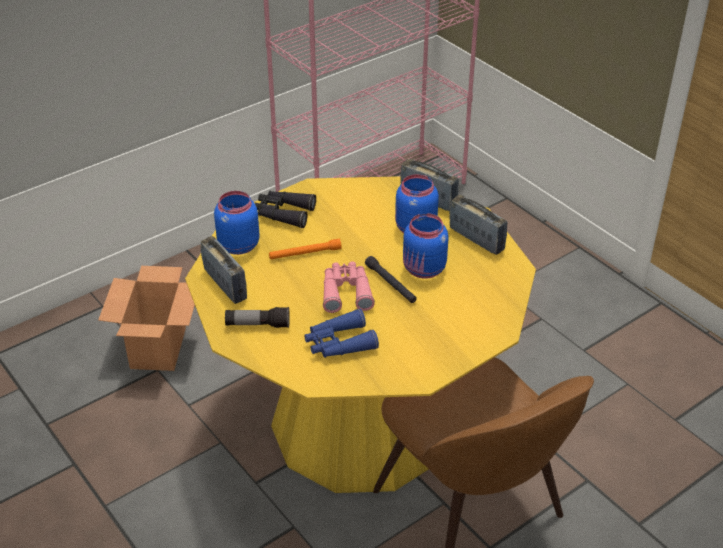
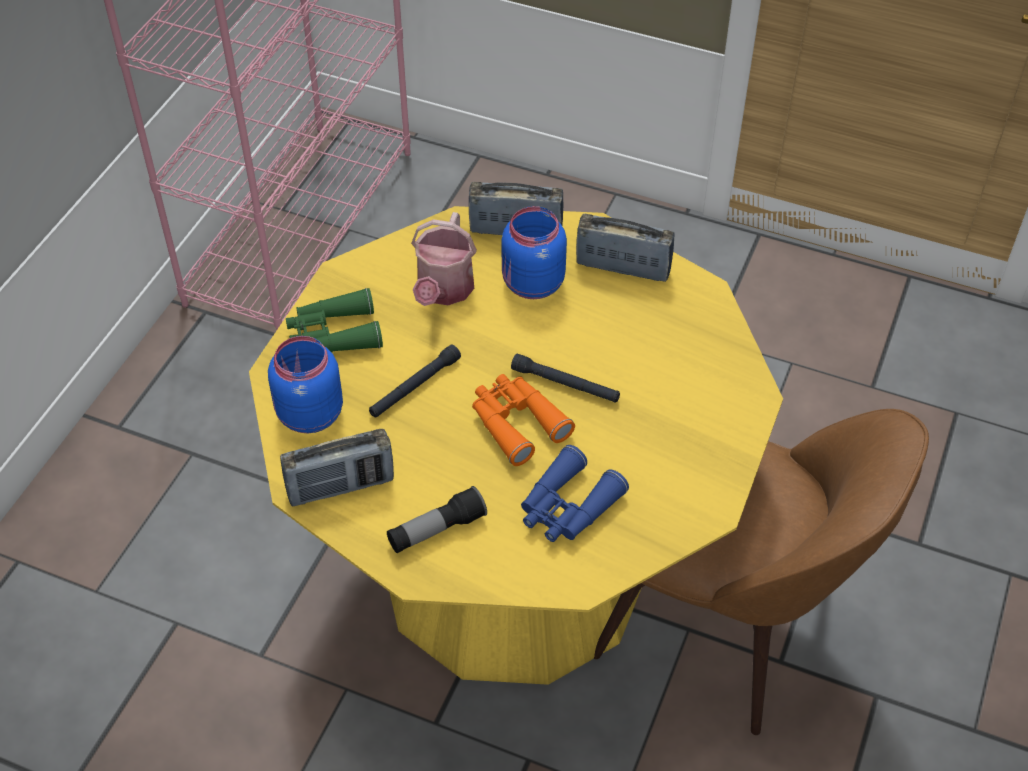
camera: 30 degrees left, 10 degrees up
(158, 347) = (152, 588): cardboard box -> none
(225, 285) = (340, 487): radio -> radio turned 135 degrees clockwise
(283, 213) = (333, 334): black binoculars -> green binoculars
(305, 254) = (415, 387): orange flashlight -> black flashlight
(346, 292) = (516, 423): pink binoculars -> orange binoculars
(361, 214) = (443, 291): none -> watering can
(424, 270) = (591, 344): blue jar -> none

